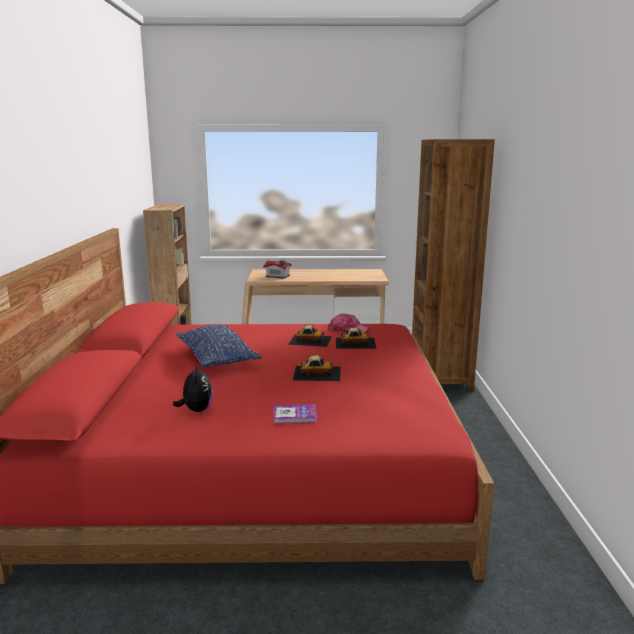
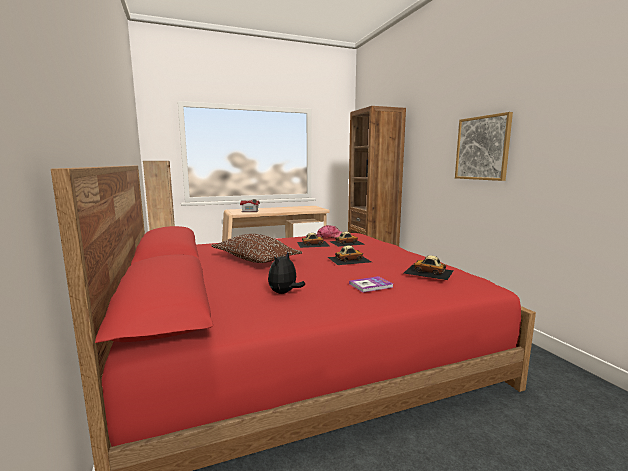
camera: 20 degrees left, 5 degrees down
(196, 410) = (284, 293): plush toy -> plush toy turned 120 degrees counterclockwise
(217, 358) = (255, 260): blue pillow -> brown pillow
(382, 407) = (428, 272): none -> toy car
(552, 227) = (482, 148): none -> picture

